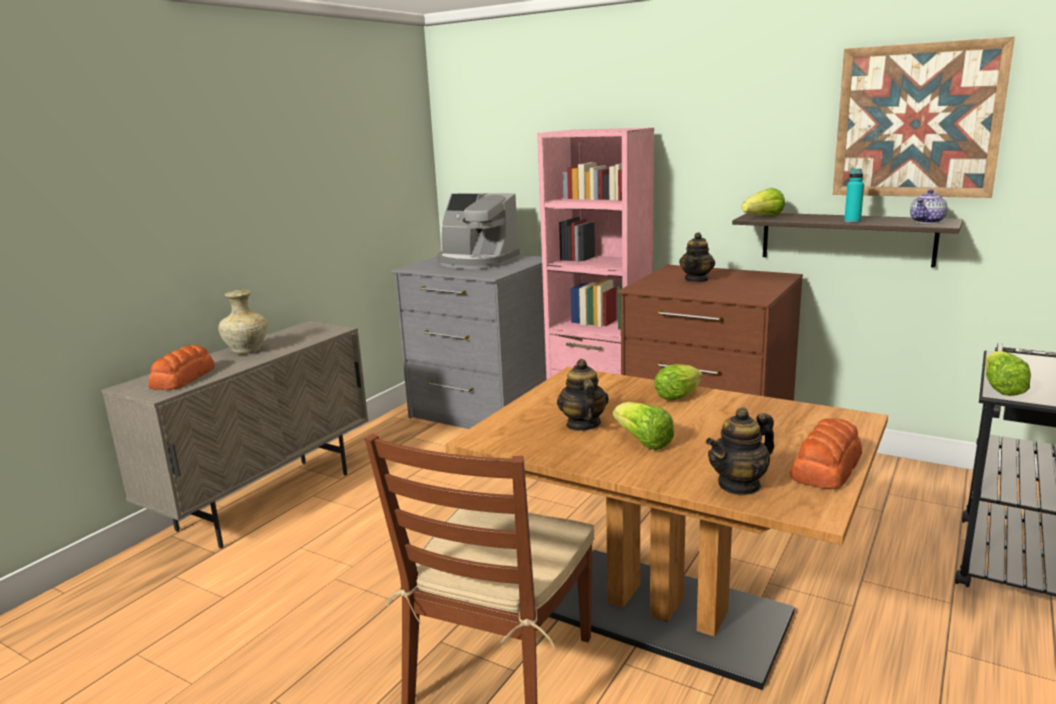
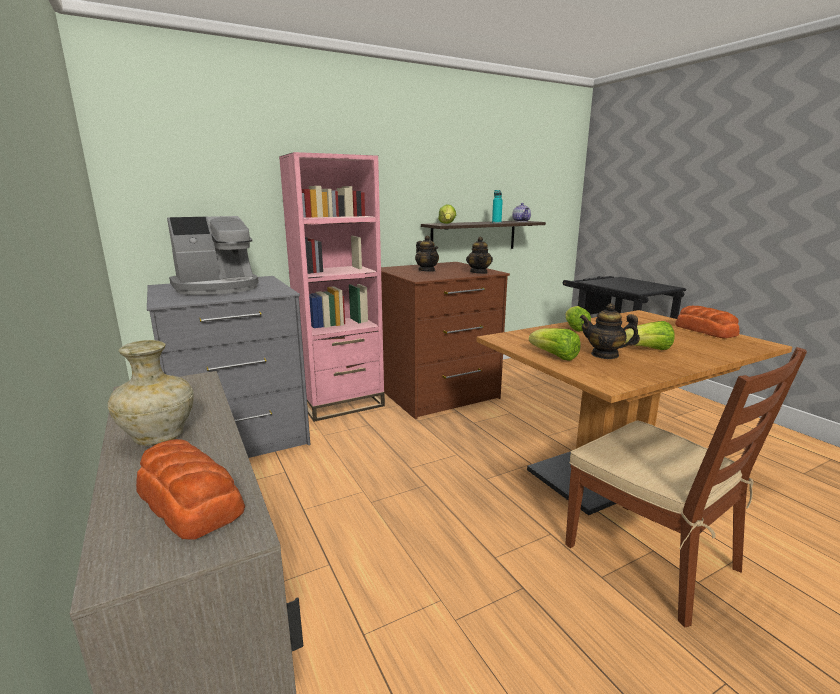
camera: 60 degrees left, 0 degrees up
(739, 485) = (726, 347): teapot -> teapot (479, 272)
(917, 121) = (503, 165): picture -> none
(1001, 388) = (633, 290): lettuce -> lettuce (554, 356)

